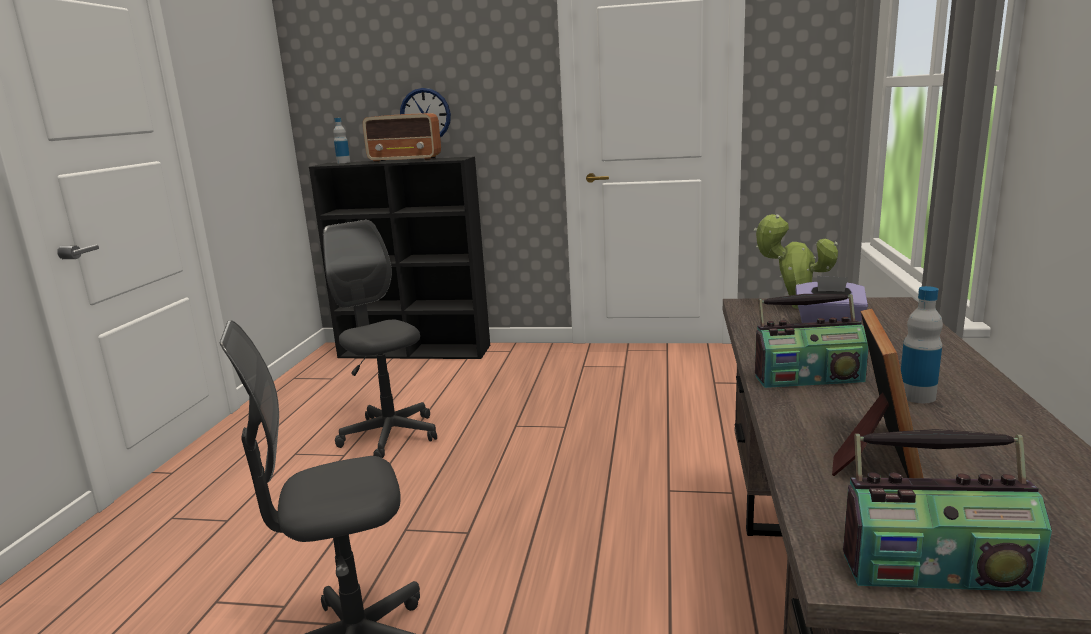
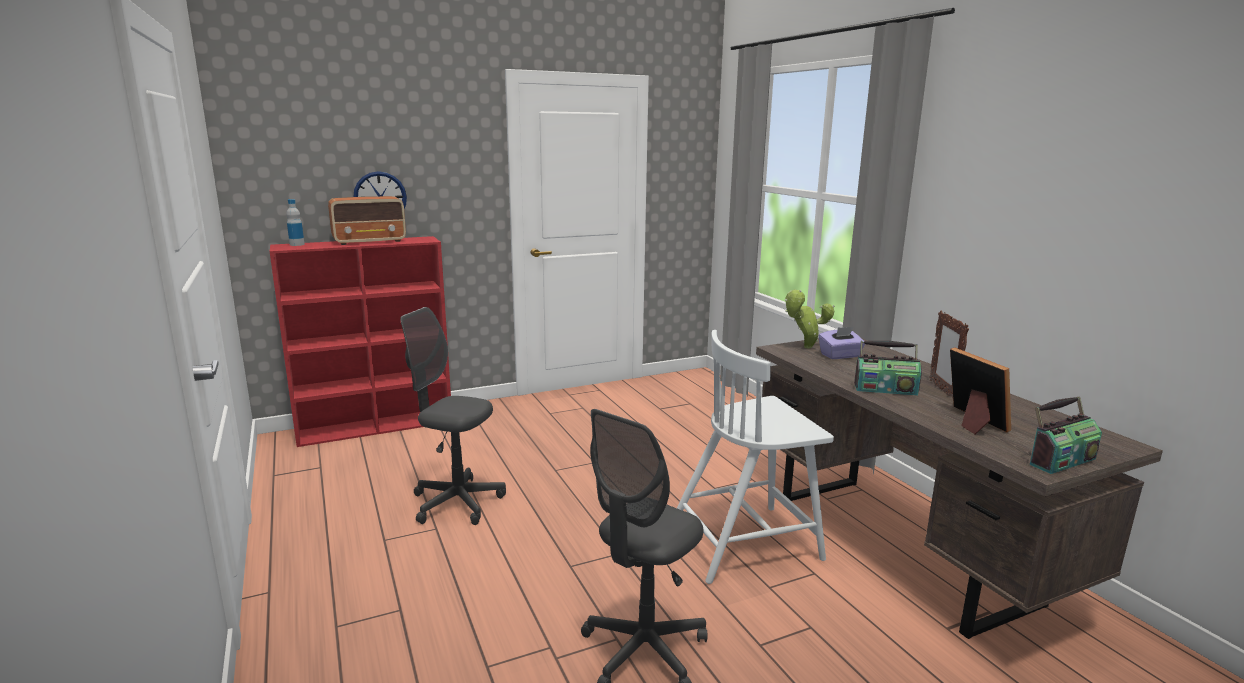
camera: 35 degrees left, 0 degrees up
(416, 351) = (377, 426): black bookcase -> red bookcase
(626, 569) = (746, 542): none -> white chair
(808, 378) = (885, 389): radio -> radio turned 45 degrees clockwise
(917, 396) = (942, 390): bottle -> picture frame

